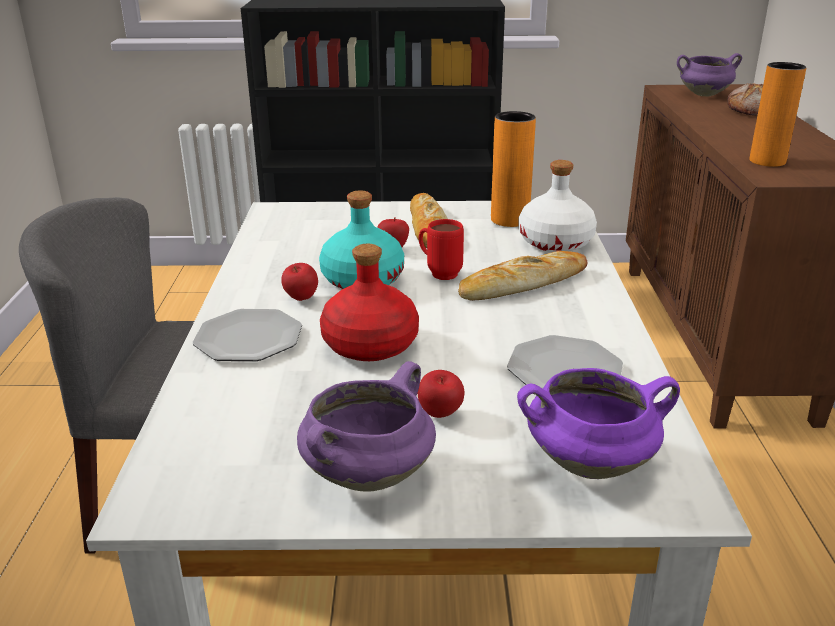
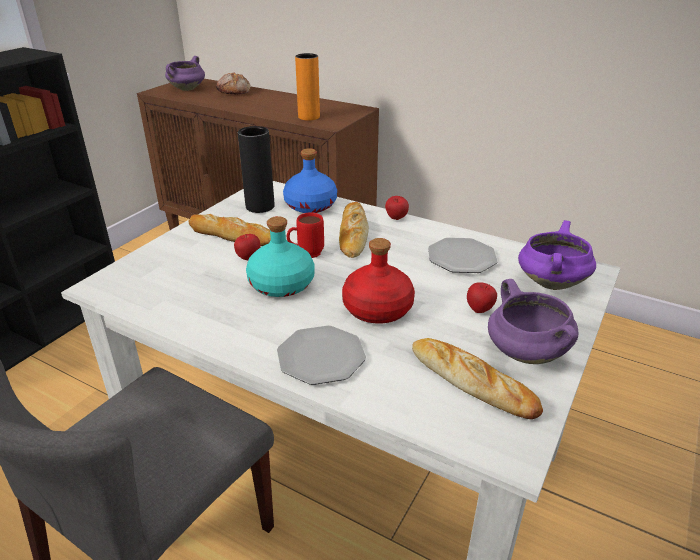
camera: 60 degrees left, 5 degrees up
(271, 445) = (472, 382): none -> bread
(301, 299) = (283, 318): apple -> apple (396, 219)
(510, 220) = (260, 206): orange vase -> black vase
(555, 242) = (311, 205): white bottle -> blue bottle

